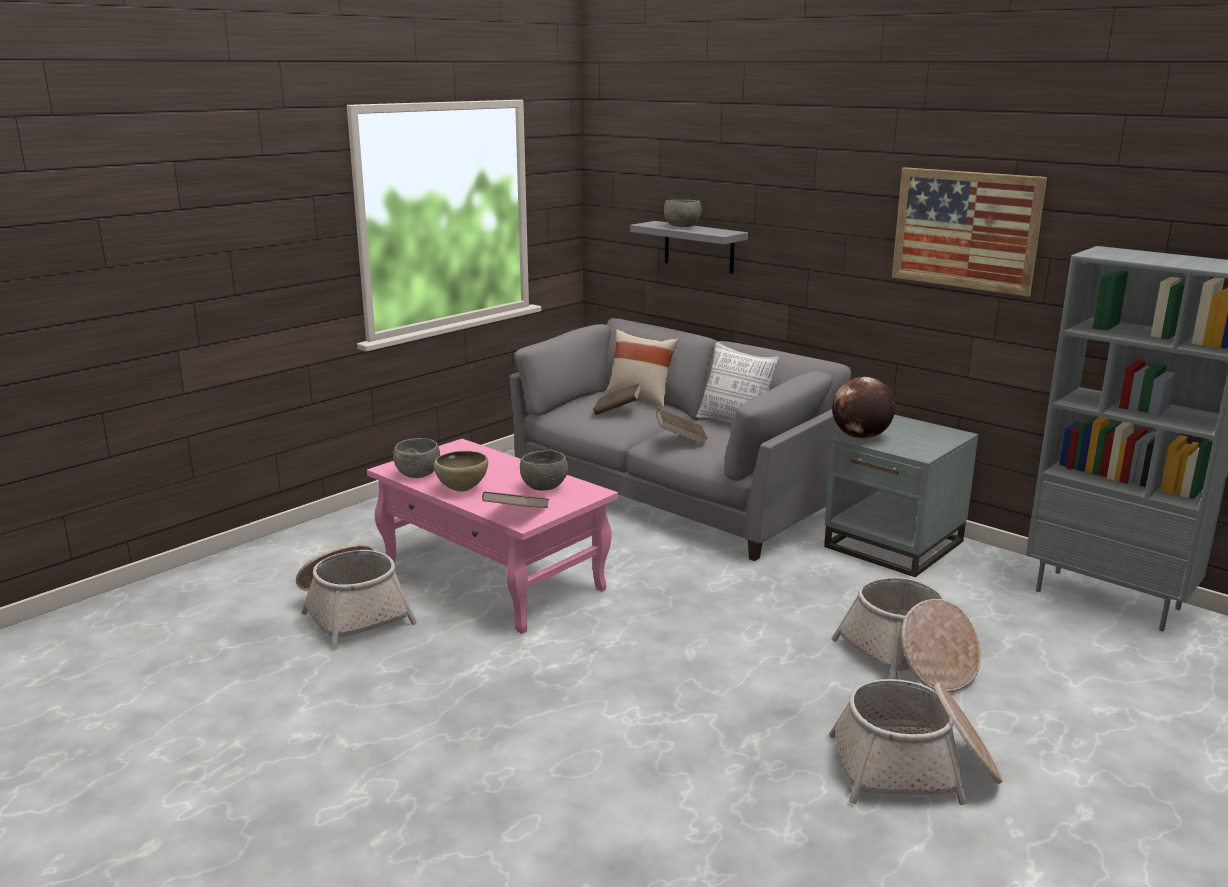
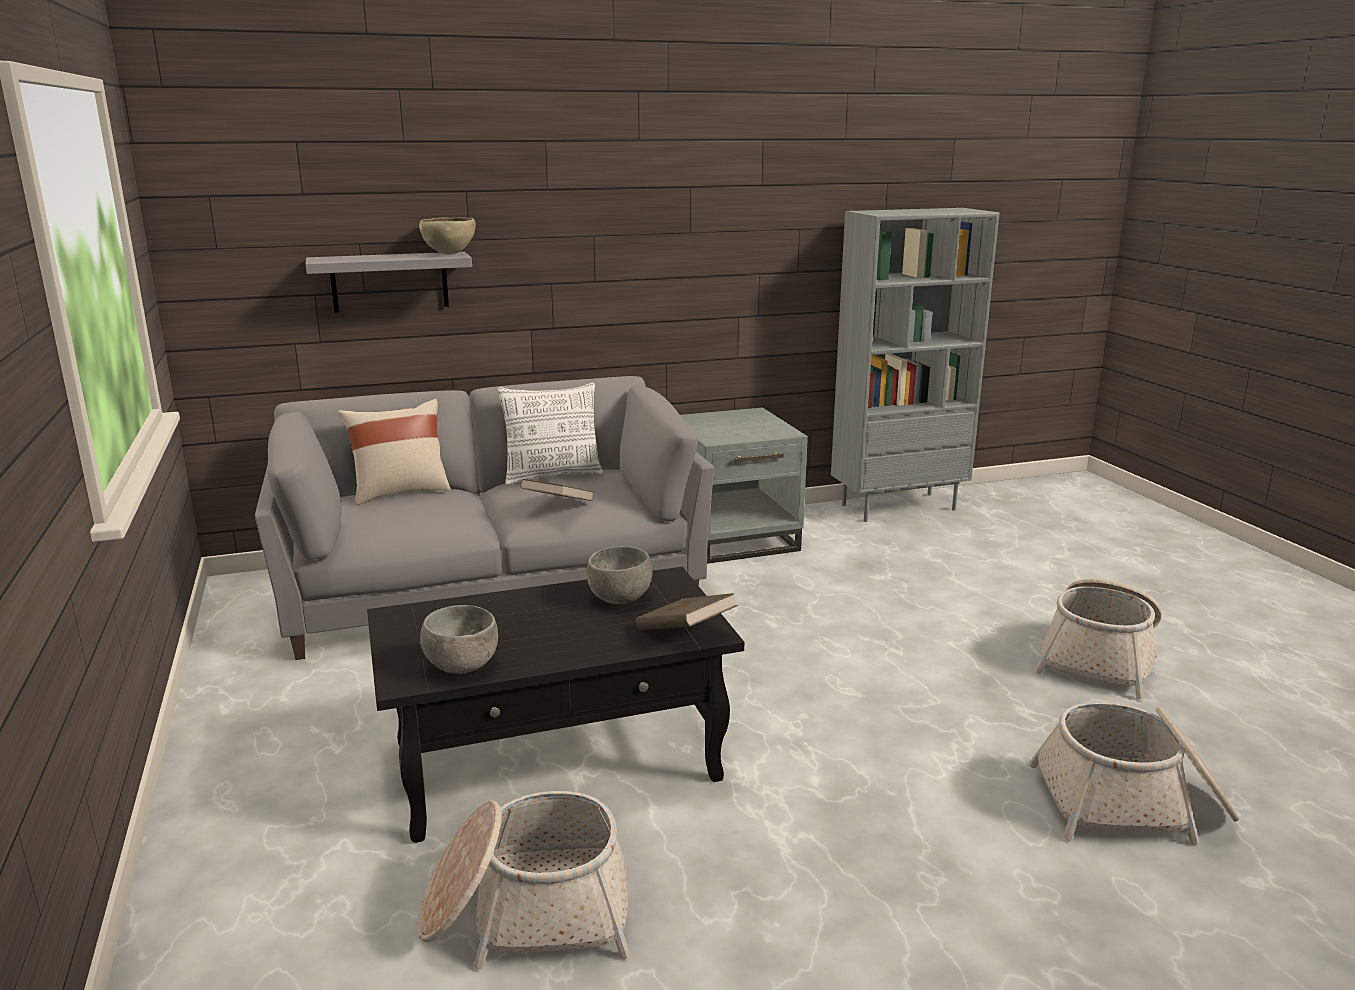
camera: 60 degrees left, 0 degrees up
(462, 489) = (559, 647): brown bowl -> brown bowl (450, 254)
(494, 577) = (558, 760): pink coffee table -> black coffee table
(617, 411) = (419, 510): brown book -> none
(682, 227) = (378, 257): grey bowl -> none
(860, 437) = (718, 437): globe -> none
(907, 658) = (932, 601): basket -> basket (1132, 804)
(965, 230) = (724, 213): picture -> none

